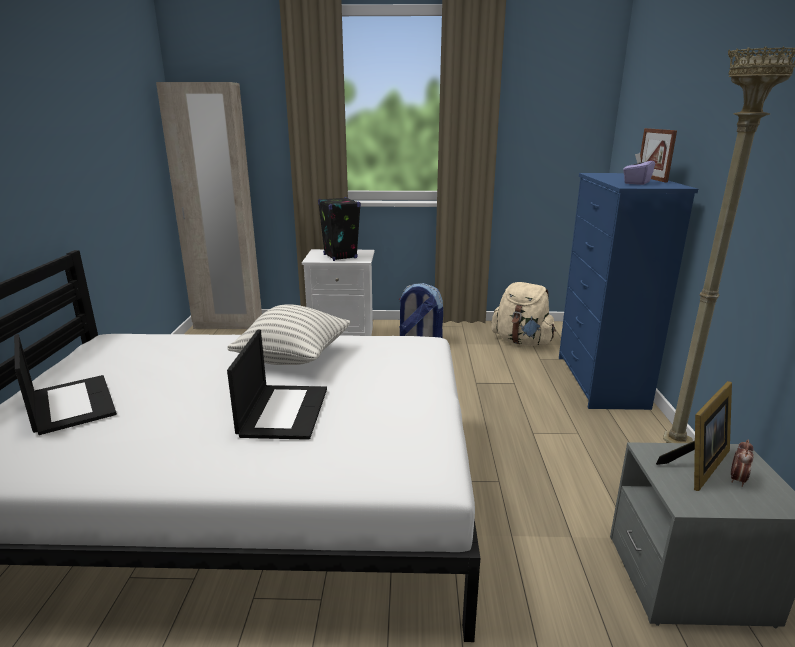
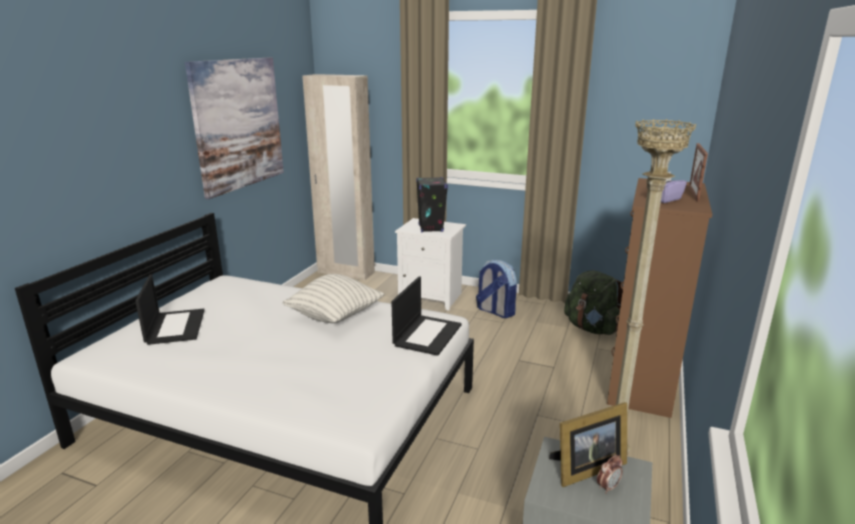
camera: 20 degrees right, 0 degrees up
(92, 133) = (238, 124): none -> picture
(283, 411) = (298, 357): laptop -> laptop (427, 334)
(522, 342) = (591, 328): beige backpack -> green backpack
(600, 382) = (640, 381): blue dresser -> brown dresser

